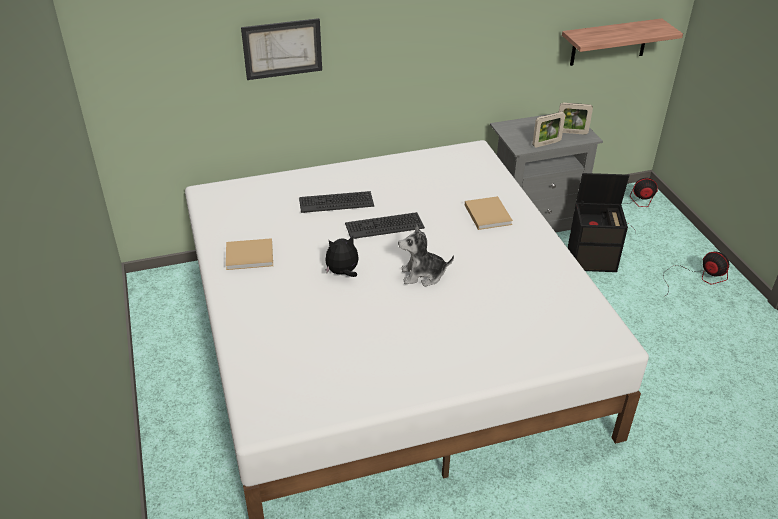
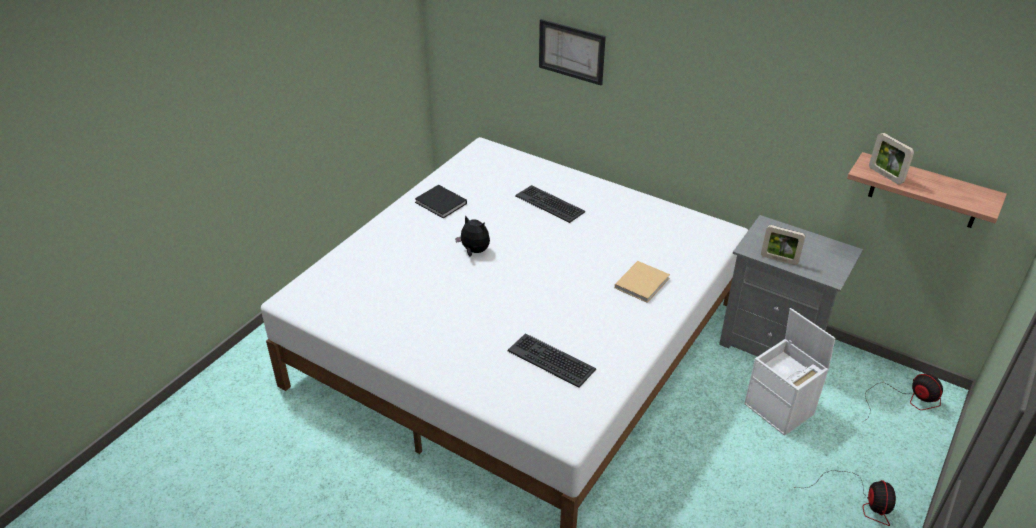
camera: 50 degrees right, 0 degrees up
(251, 256) = (442, 203): beige book -> black book
(384, 226) = (553, 240): keyboard -> keyboard (551, 360)
(423, 275) = (520, 289): plush toy -> none
(571, 132) = (822, 265): picture frame -> picture frame (885, 175)
(592, 258) = (780, 409): black storage box -> white storage box

